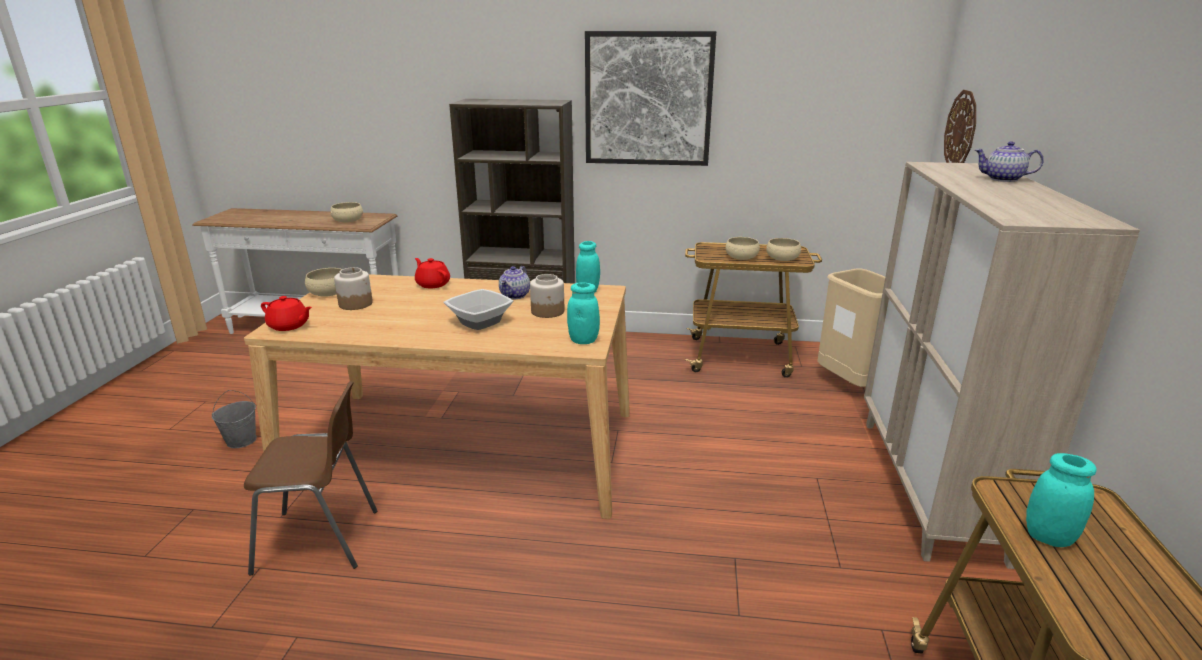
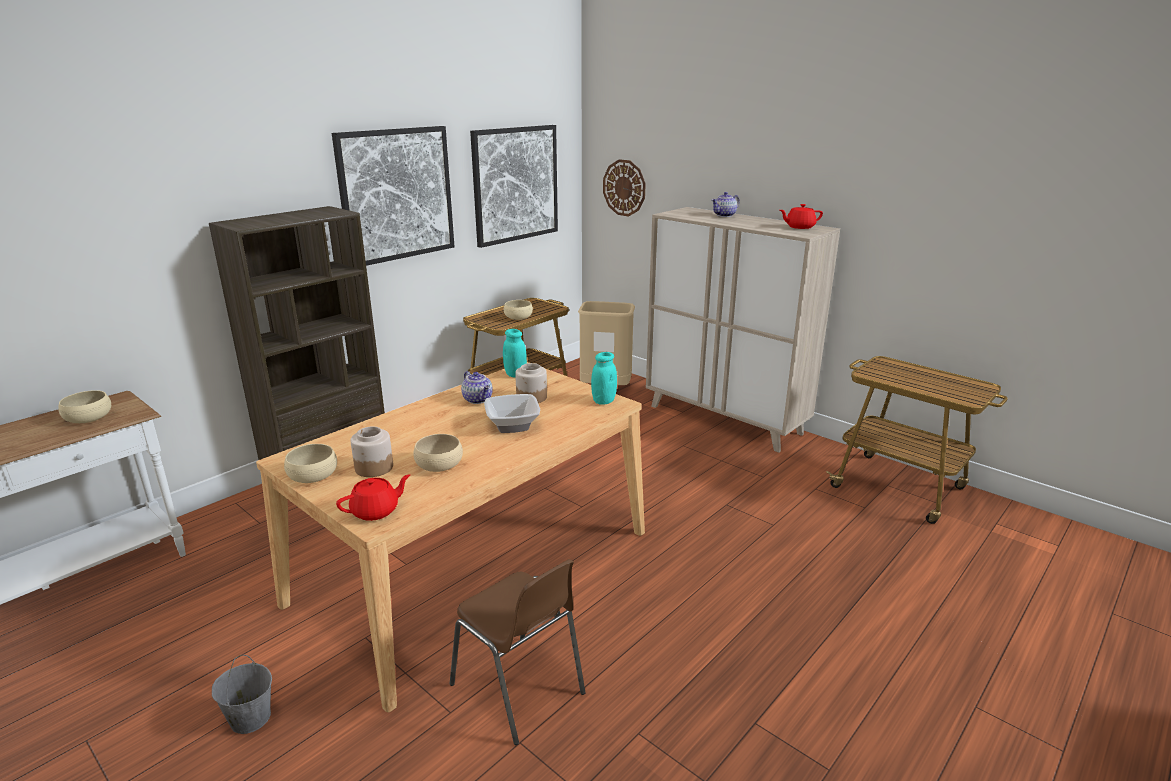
camera: 55 degrees left, 0 degrees up
(320, 541) = (520, 690): brown chair -> brown chair turned 105 degrees clockwise
(432, 284) = (387, 424): red teapot -> red teapot (799, 227)
(782, 258) = (542, 309): beige bowl -> beige bowl (439, 465)
(814, 108) = (515, 184): none -> picture
(1048, 537) = (904, 381): turquoise jar -> none

